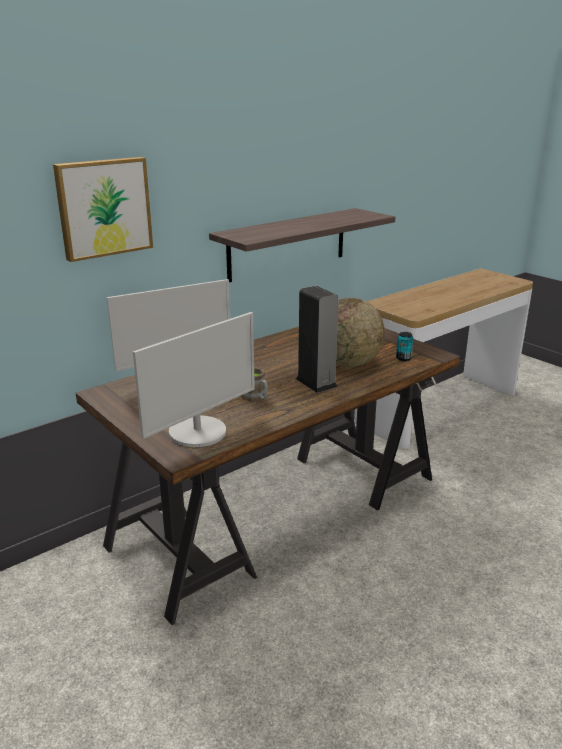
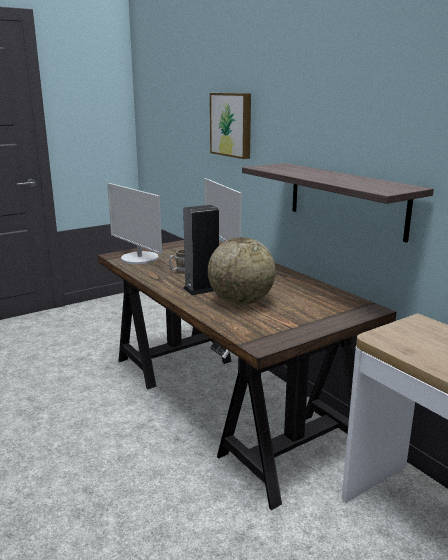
camera: 95 degrees right, 5 degrees down
(403, 358) = (251, 326): can -> none

